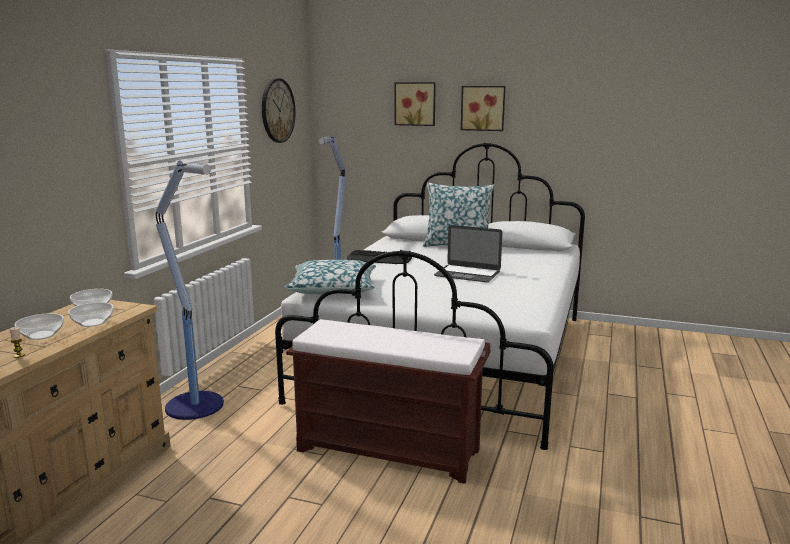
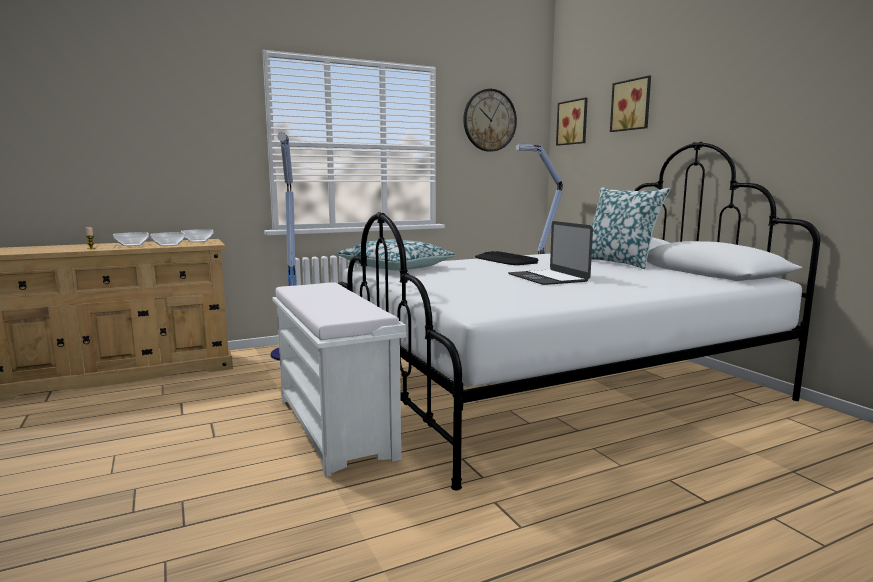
camera: 45 degrees right, 5 degrees down
(390, 449) = (336, 426): brown bench -> white bench
(483, 108) = (699, 99): picture -> picture (573, 122)

